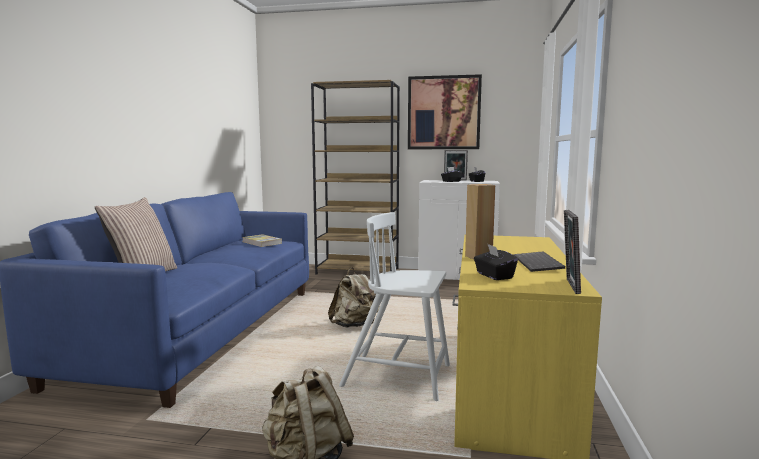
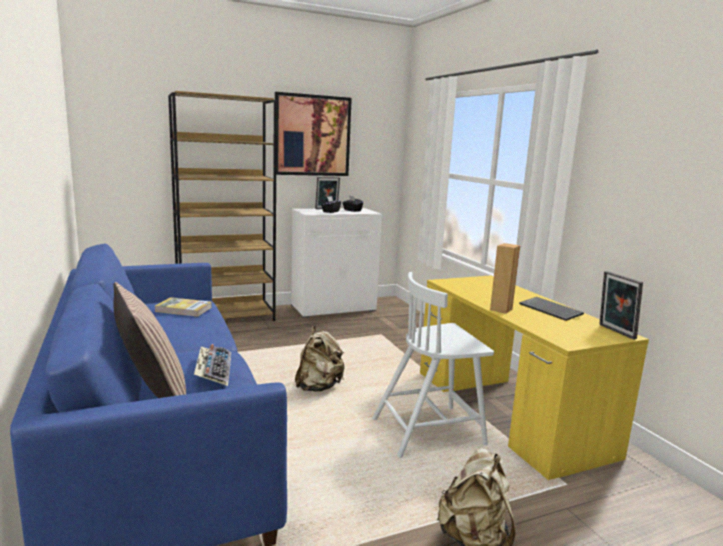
camera: 35 degrees left, 5 degrees up
(199, 272) = (213, 370): none -> keyboard
(494, 276) = (557, 330): black tissue box -> none

